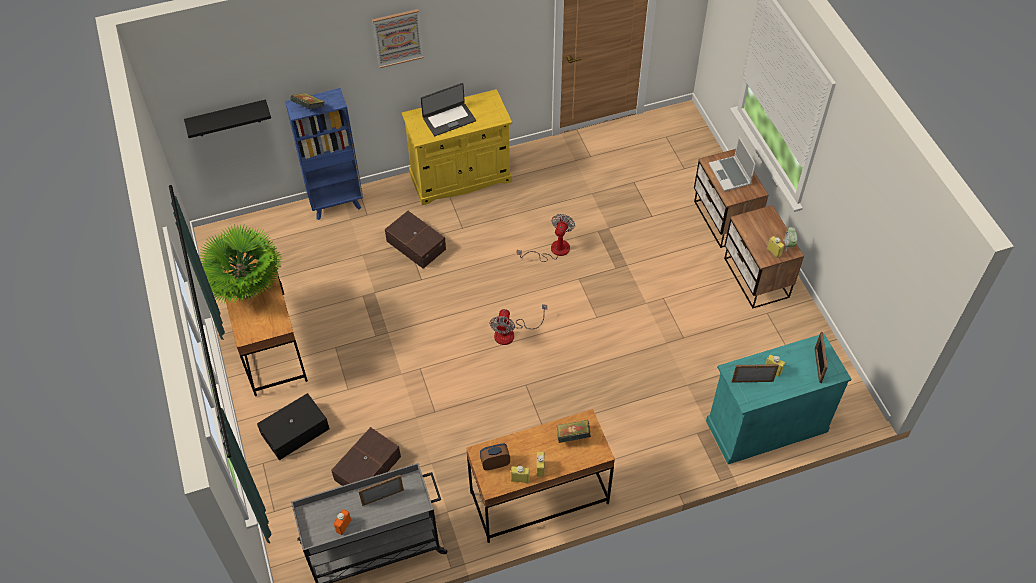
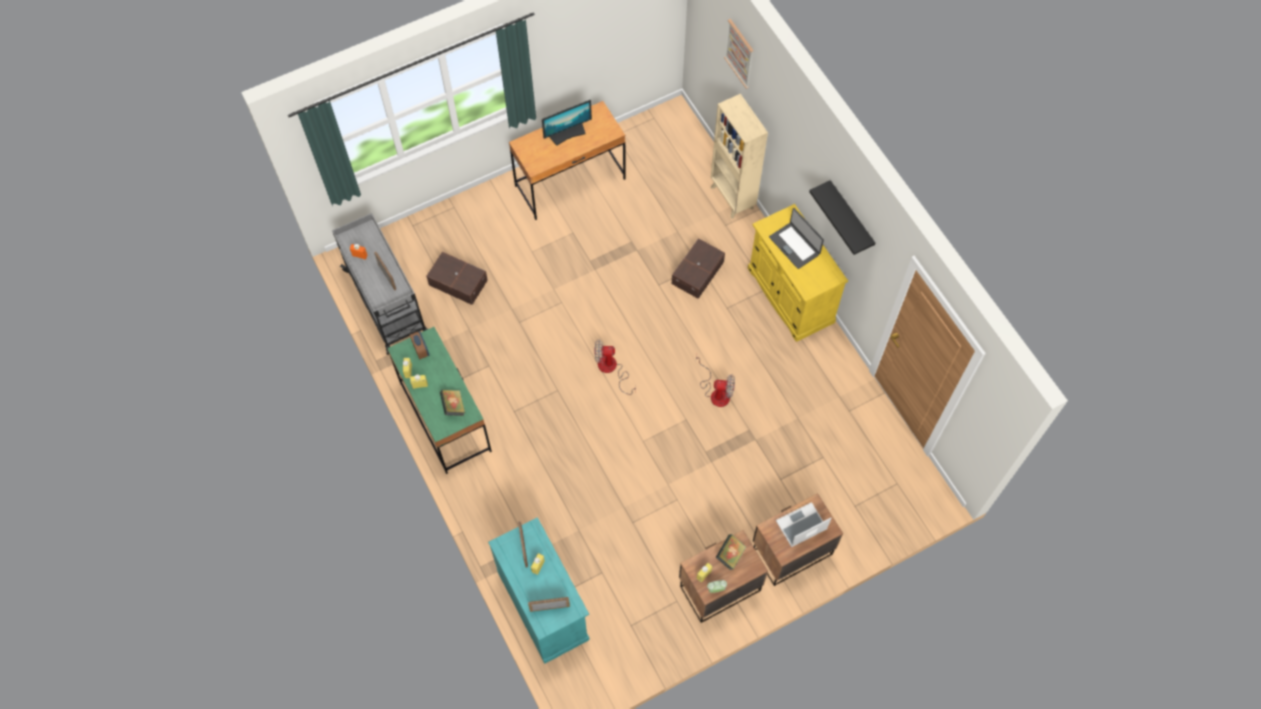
camera: 80 degrees right, 10 degrees up
(228, 118) = (716, 58): black shelf -> black shelf (850, 218)
(246, 289) = (567, 133): potted plant -> monitor
(296, 432) = (485, 223): black storage box -> none
(309, 108) = (735, 113): book -> book (730, 555)
(337, 204) = (732, 198): blue bookcase -> beige bookcase
(397, 38) = (810, 153): picture -> picture (739, 53)
(539, 498) = (445, 417): brown desk -> green desk

